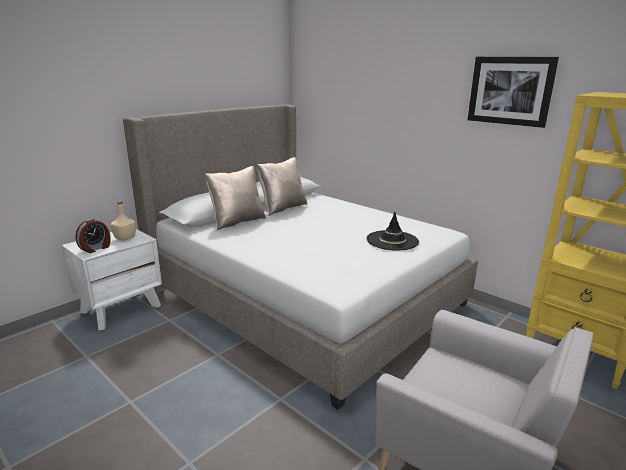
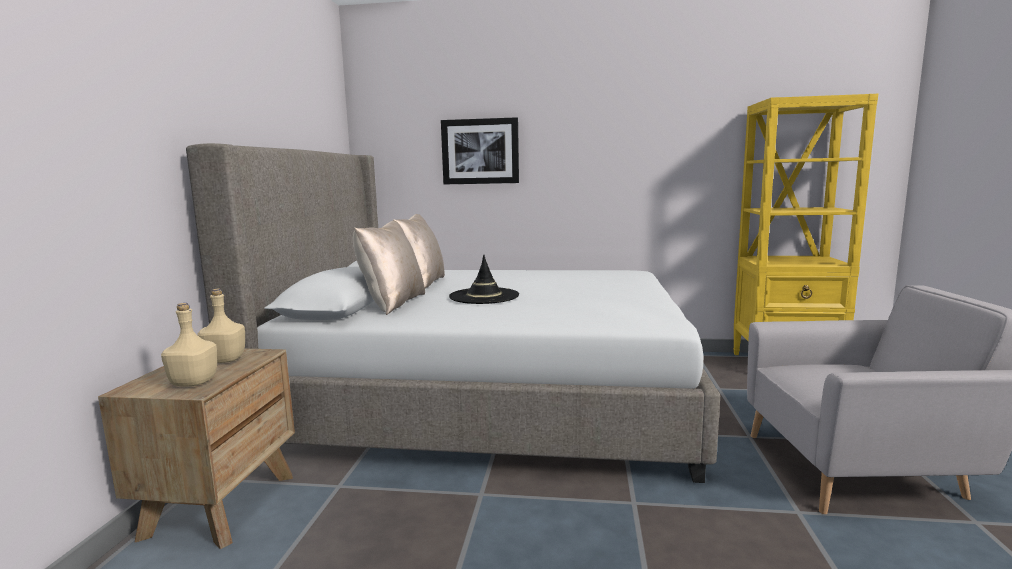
camera: 35 degrees left, 10 degrees down
(96, 248) = (194, 382): alarm clock -> beige bottle
(121, 308) = (221, 504): white nightstand -> brown nightstand
(392, 241) = (609, 284): black hat -> black hat (484, 296)
(510, 91) = (662, 113): picture -> picture (480, 151)

